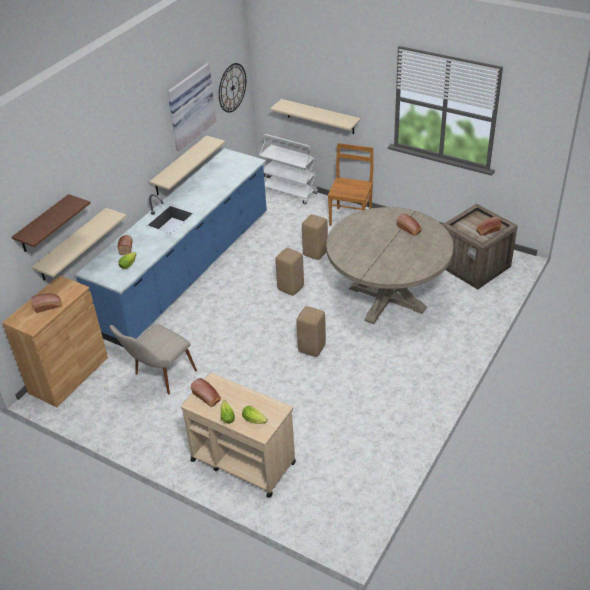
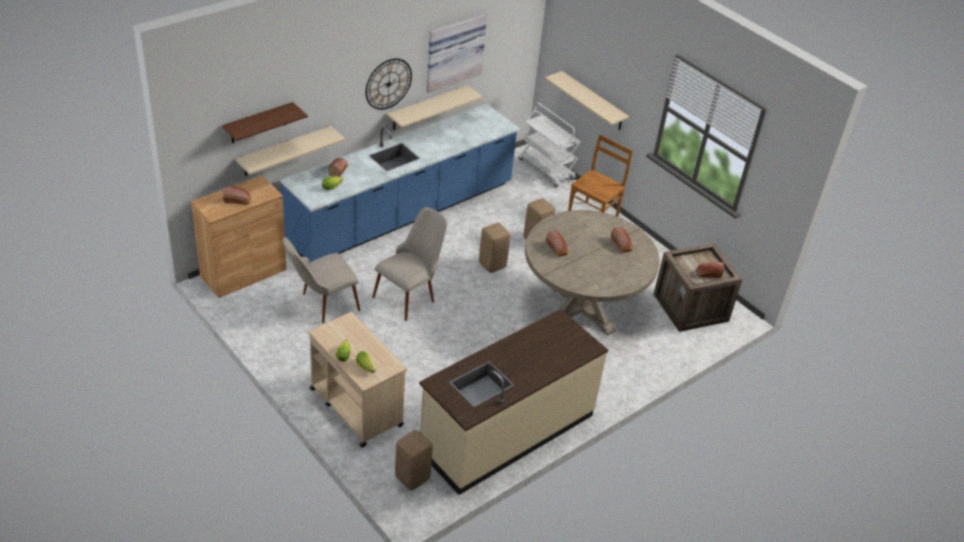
camera: 15 degrees right, 0 degrees up
(207, 397) = (336, 332): bread -> bread (557, 249)
(232, 87) = (512, 45): wall clock -> wall clock (388, 84)
(234, 339) = (410, 294): none -> beige chair
(311, 348) = (478, 329): beige stool -> beige stool (411, 478)
(389, 431) = (506, 432): none -> beige counter

